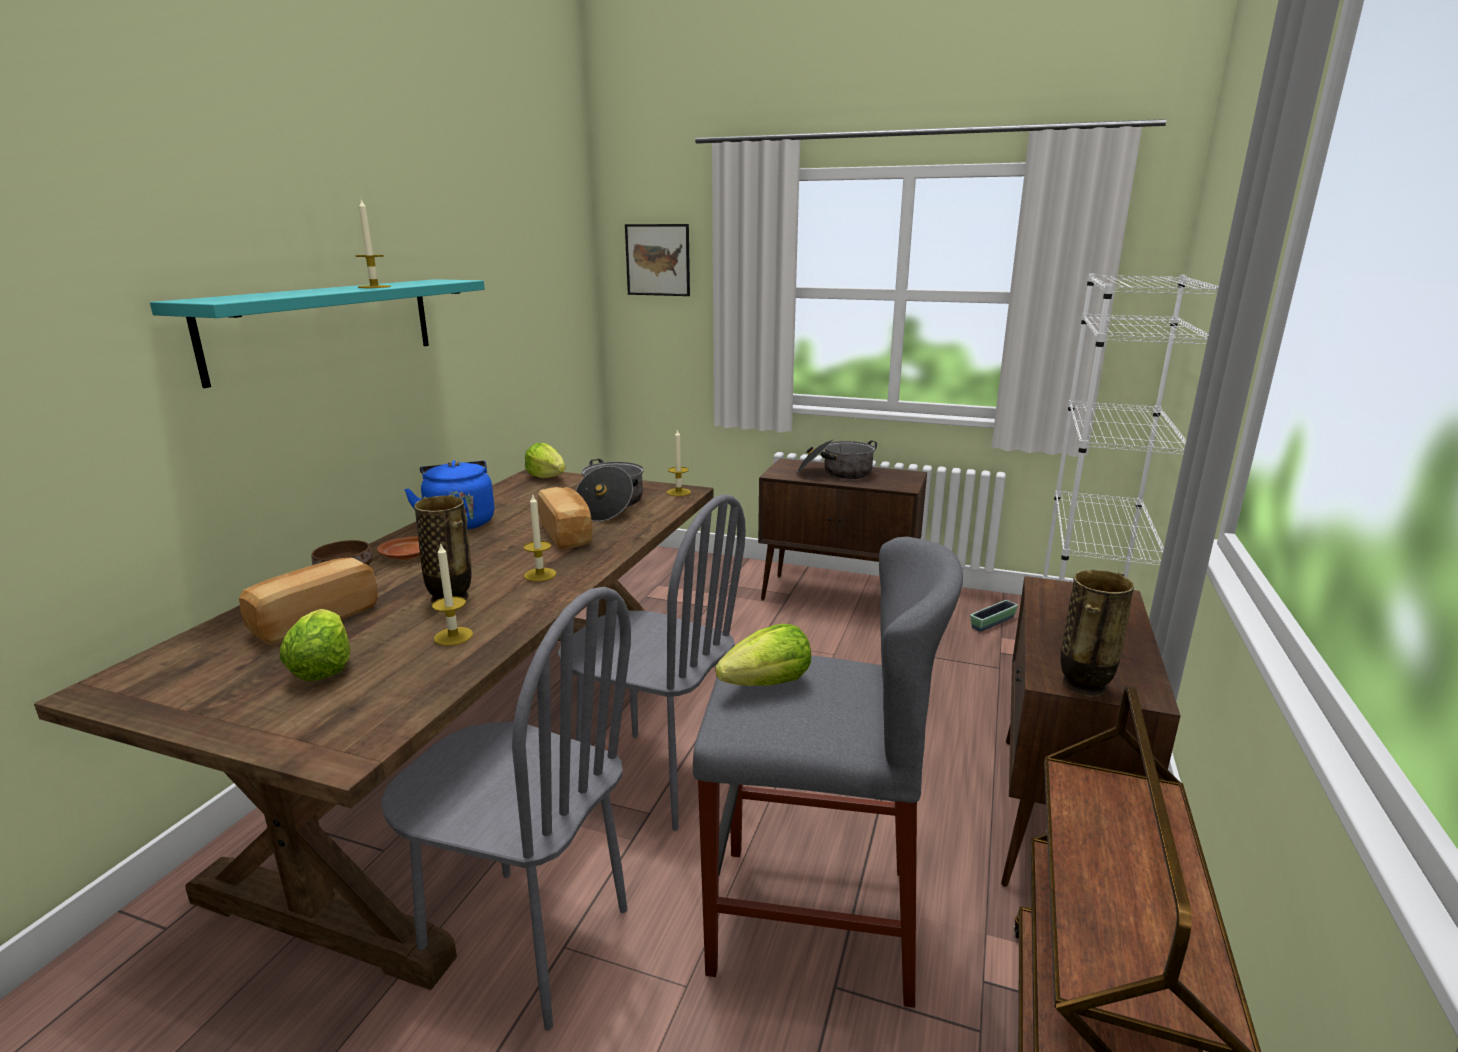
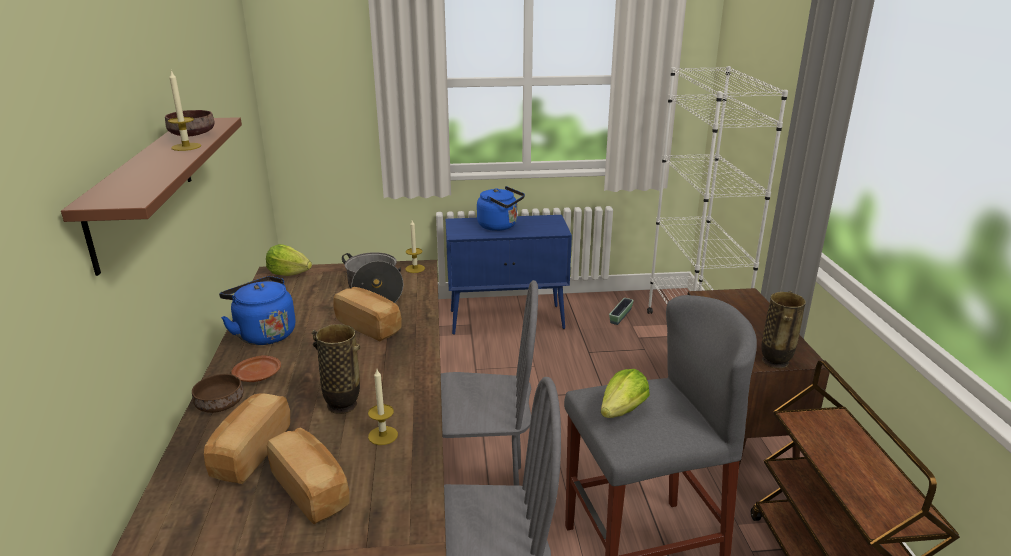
camera: 25 degrees left, 5 degrees up
(322, 668) = (312, 490): lettuce -> bread
(326, 326) = (142, 188): turquoise shelf -> brown shelf
(404, 283) = (192, 135): none -> brown bowl
(540, 574) = (389, 367): candle -> none
(658, 260) = (315, 60): picture -> none
(835, 473) = (500, 226): cooking pot -> blue kettle
(839, 598) = (508, 319): brown cabinet -> blue cabinet

